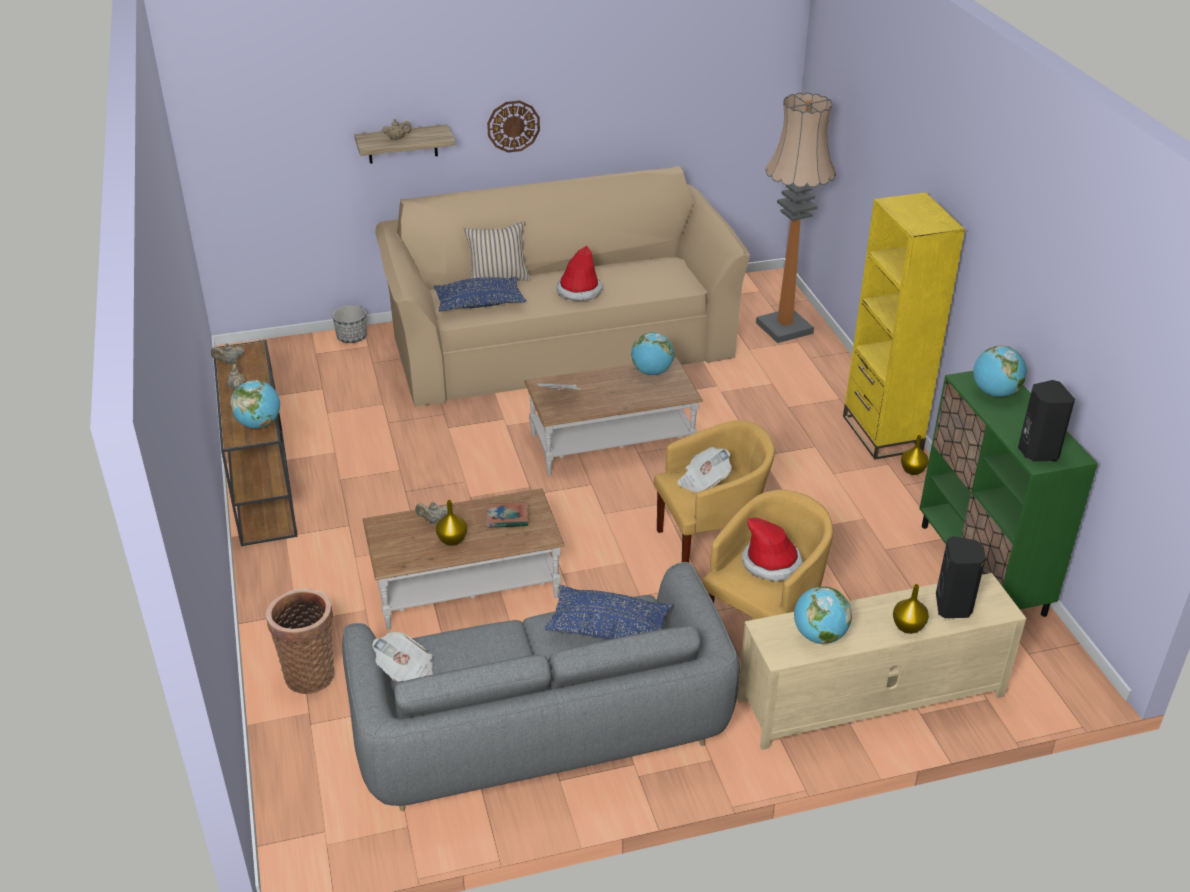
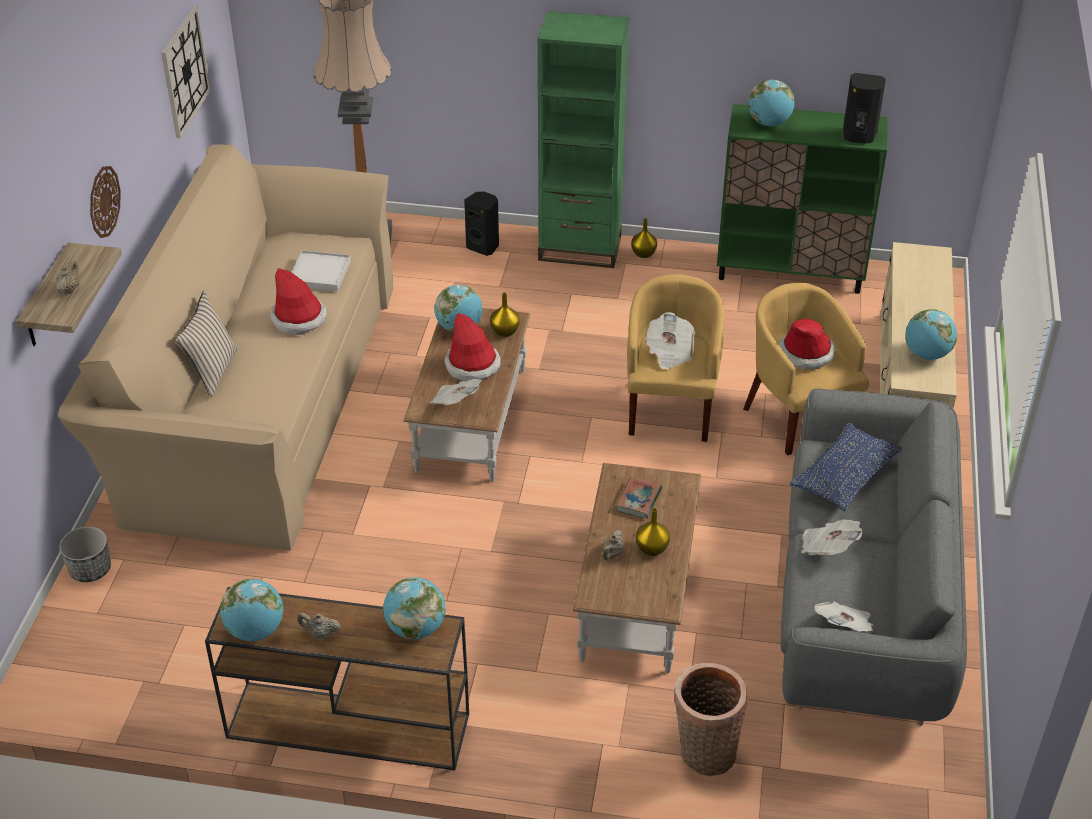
camera: 65 degrees left, 5 degrees up
(229, 362) = (255, 631): beige teapot -> globe
(479, 303) = (255, 400): blue pillow -> none
(506, 639) = (828, 548): none -> newspaper
(611, 391) = (472, 365): none -> hat
(640, 284) = (320, 273): none -> white tray
(690, 103) = (185, 71): none -> wall clock
(882, 433) = (580, 249): yellow bookcase -> green bookcase
(908, 627) = (937, 306): yellow vase -> yellow vase (505, 331)
(954, 606) = (923, 275): black speaker -> black speaker (483, 246)

